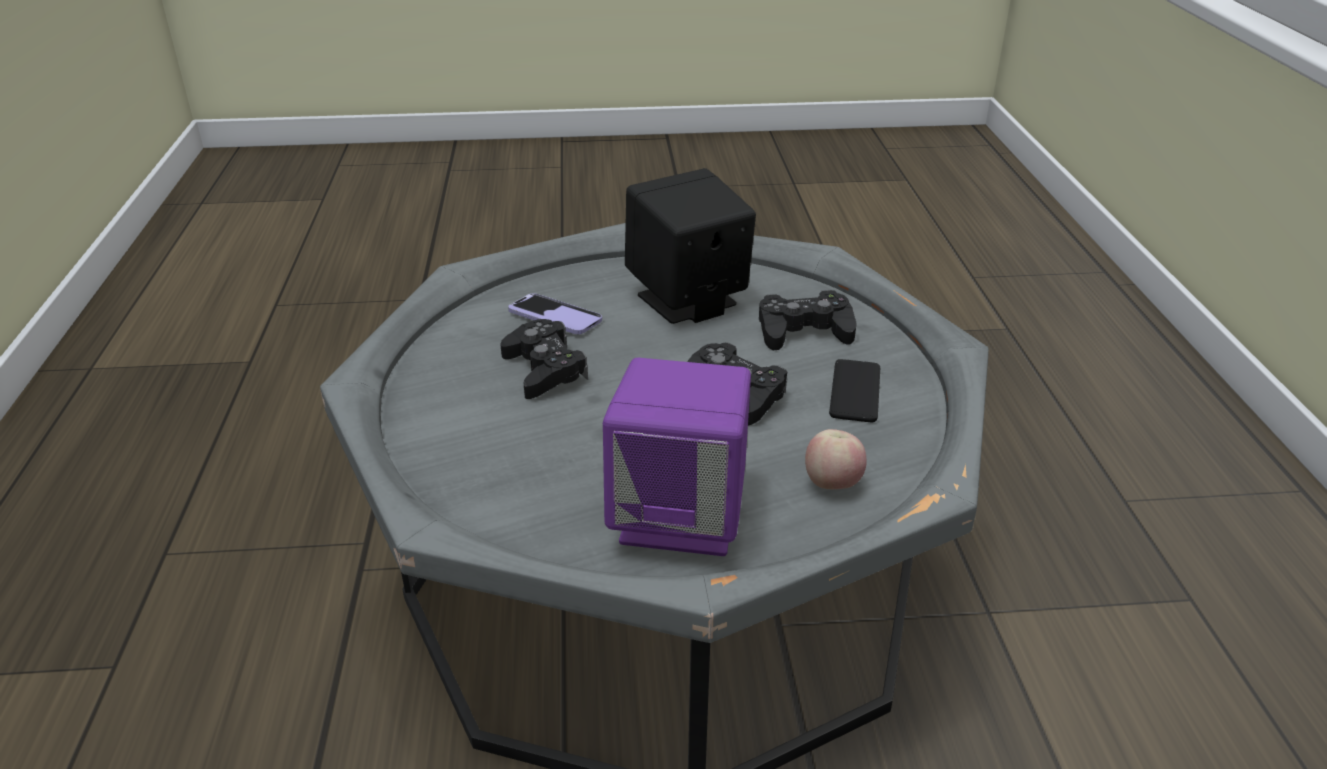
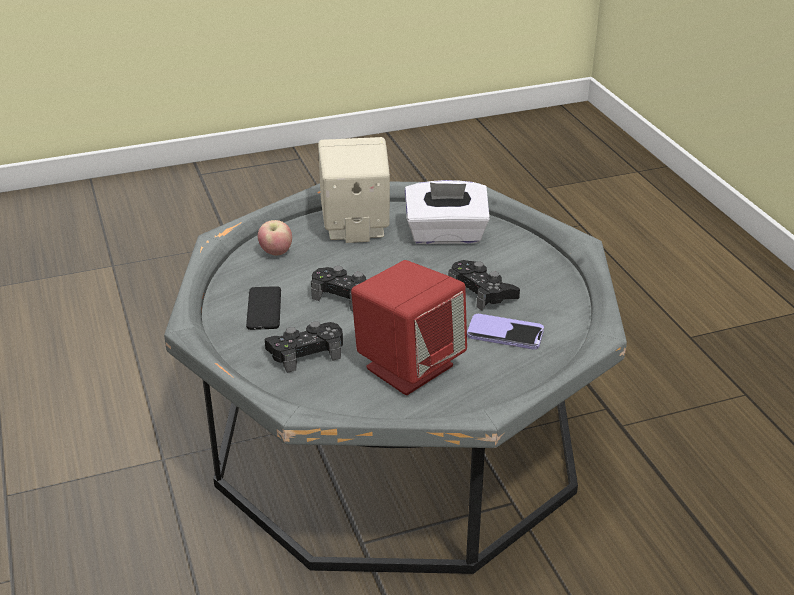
camera: 165 degrees right, 0 degrees up
(530, 472) = (446, 235): none -> white tissue box
(680, 518) = (355, 227): purple speaker -> beige speaker
(687, 301) = (409, 366): black speaker -> red speaker

